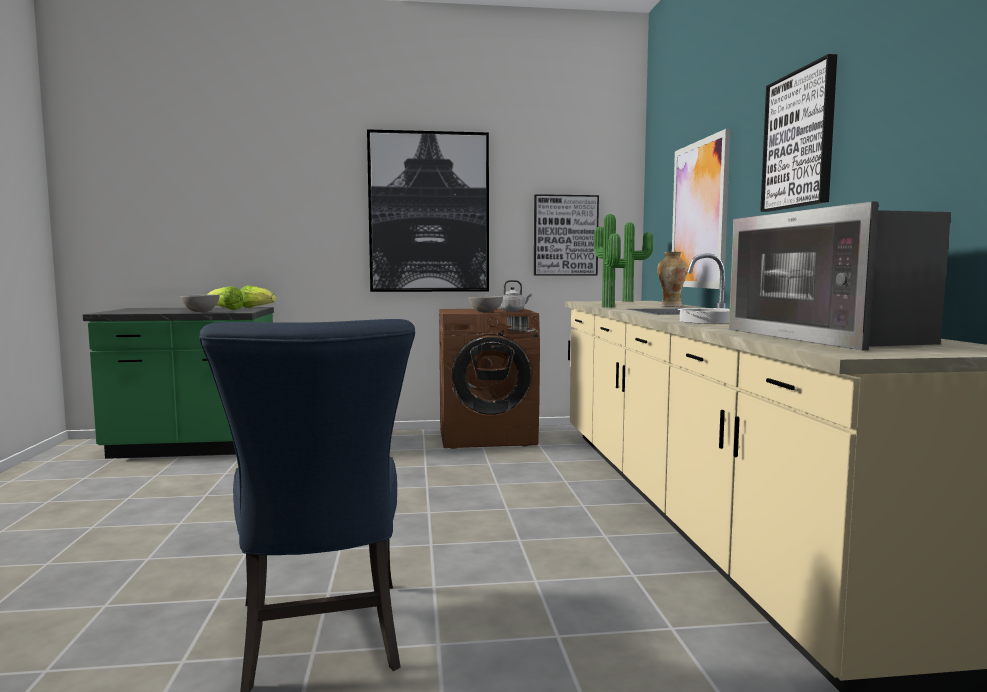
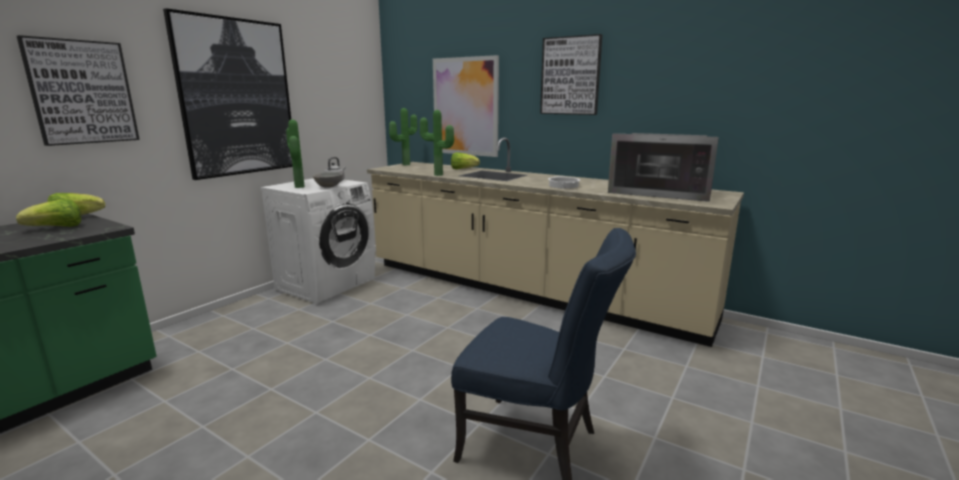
camera: 50 degrees left, 10 degrees up
(200, 312) = (49, 238): grey bowl -> none
(463, 310) = (297, 187): none -> potted plant
(487, 439) = (326, 286): brown washing machine -> white washing machine
(565, 235) = (341, 115): picture -> picture (82, 92)
(671, 306) = (463, 169): vase -> lettuce

